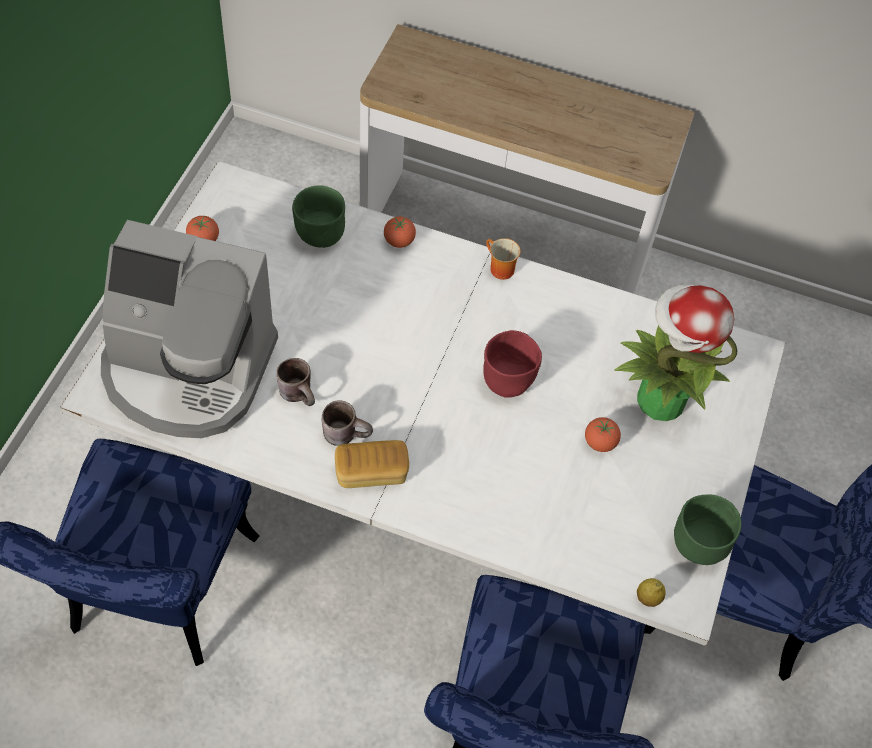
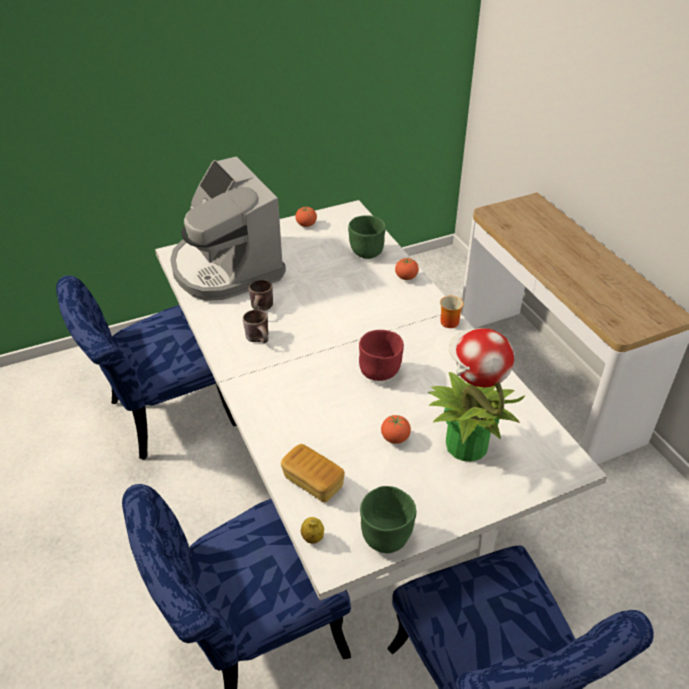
camera: 50 degrees right, 15 degrees down
(371, 472) = (247, 363): bread -> bread (313, 482)

